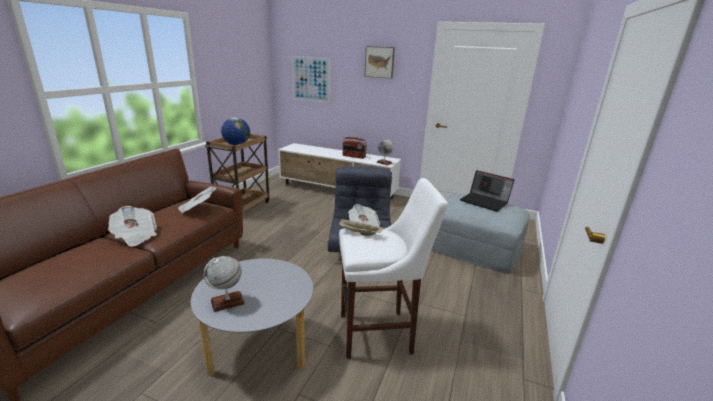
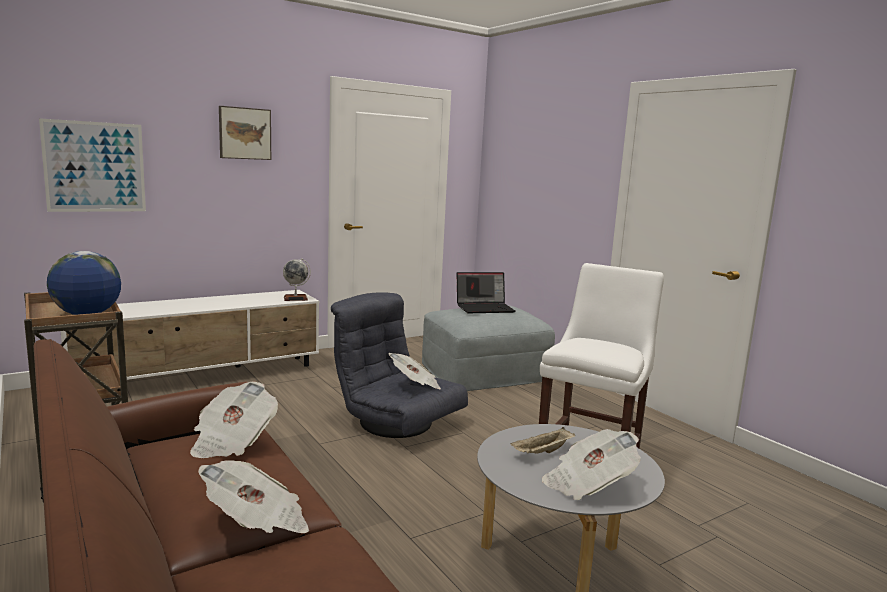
camera: 55 degrees left, 10 degrees down
(227, 302) = (588, 485): globe -> newspaper
(354, 156) = (232, 301): radio -> none
(359, 233) = (575, 346): beige tray -> beige tray (542, 453)

